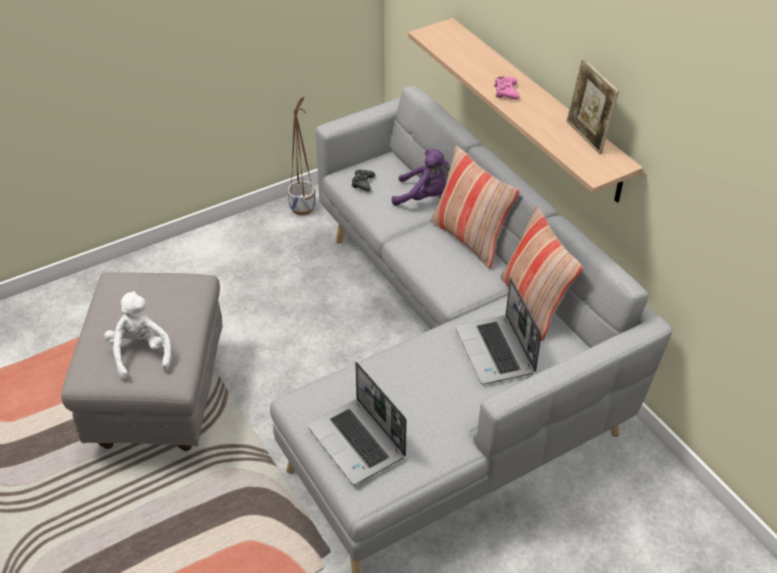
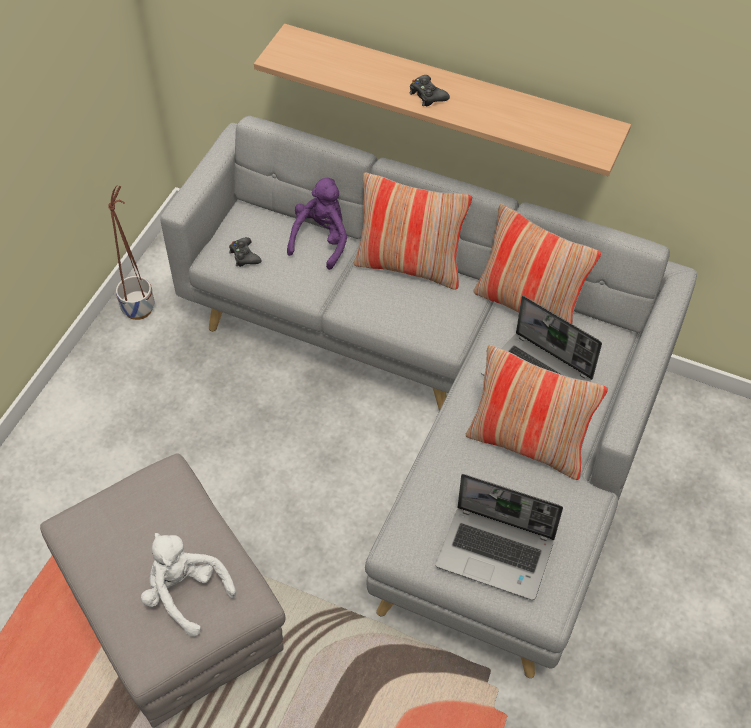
camera: 35 degrees left, 10 degrees up
(423, 197) = (321, 240): purple plush toy -> purple plush toy turned 45 degrees counterclockwise
(447, 389) = (527, 444): none -> pillow
(506, 92) = (427, 95): pink game controller -> black game controller
(586, 137) = (551, 113): picture frame -> none

